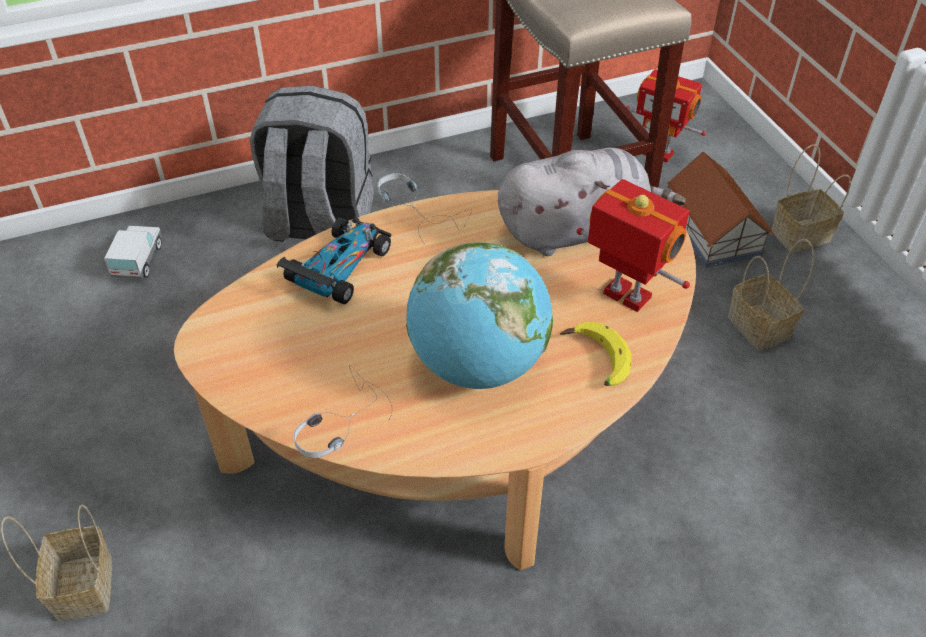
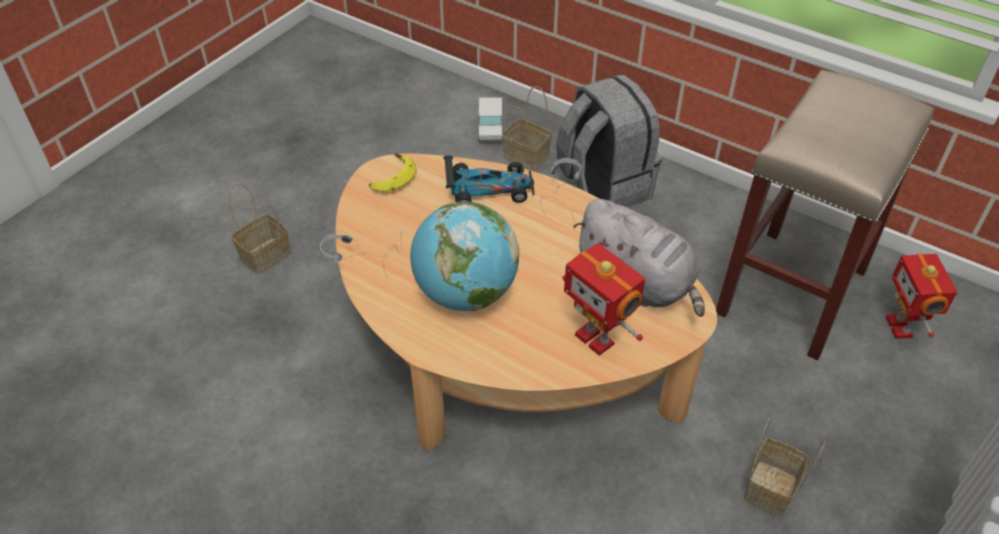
camera: 55 degrees right, 0 degrees up
(138, 261) = (490, 131): toy truck -> toy truck turned 120 degrees clockwise
(594, 360) = (521, 349): banana -> banana (391, 178)
(625, 297) = (596, 338): toy robot -> toy robot turned 135 degrees clockwise
(712, 229) = (849, 407): toy house -> none
(799, 236) = (912, 473): basket -> basket (524, 156)

